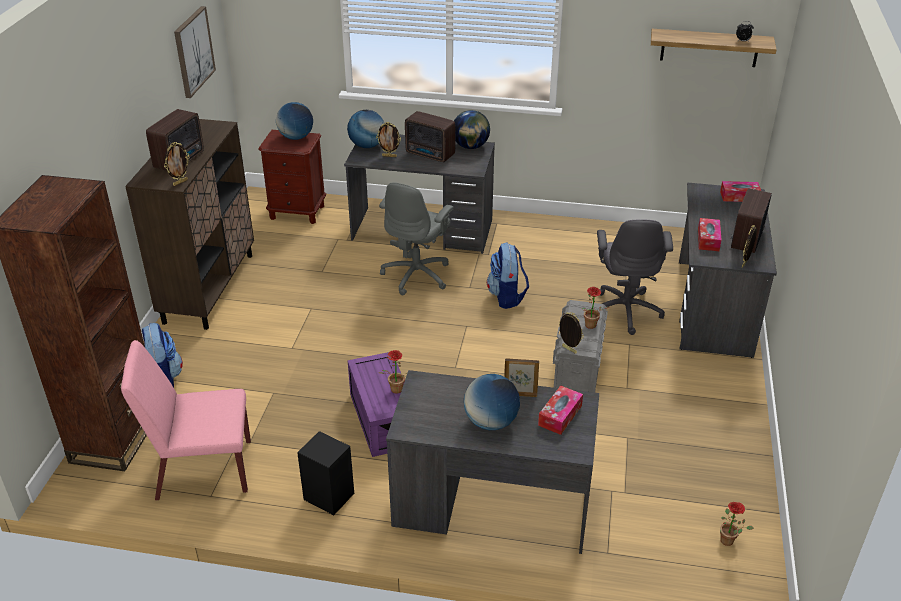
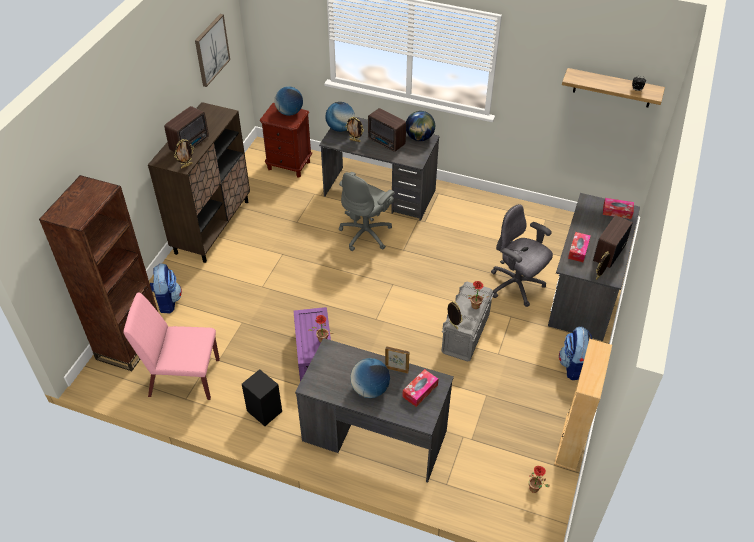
camera: 10 degrees right, 10 degrees up
(507, 297) = (429, 262): backpack -> backpack (574, 366)
(625, 310) = (516, 286): grey office chair -> grey office chair turned 120 degrees clockwise
(755, 477) = (571, 442): none -> beige bookcase

